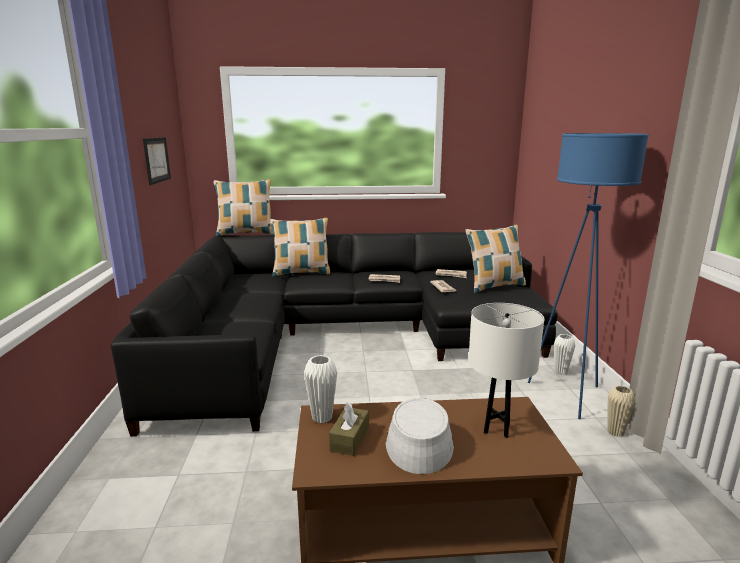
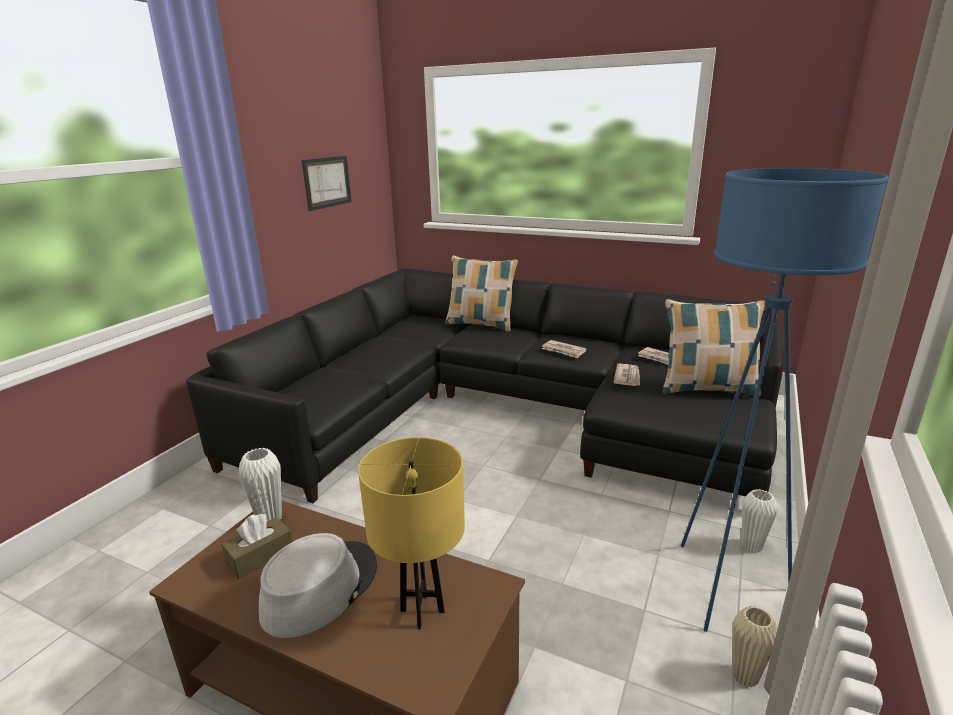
camera: 30 degrees right, 5 degrees up
(245, 233) = (434, 269): pillow -> none
(496, 429) = (422, 610): white table lamp -> yellow table lamp

